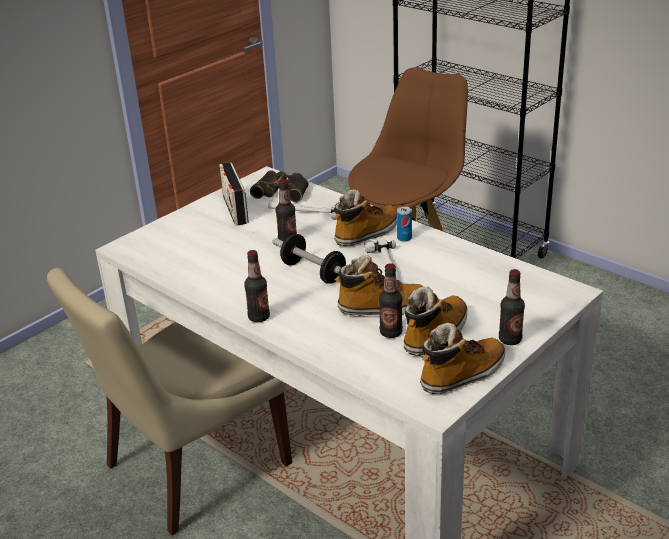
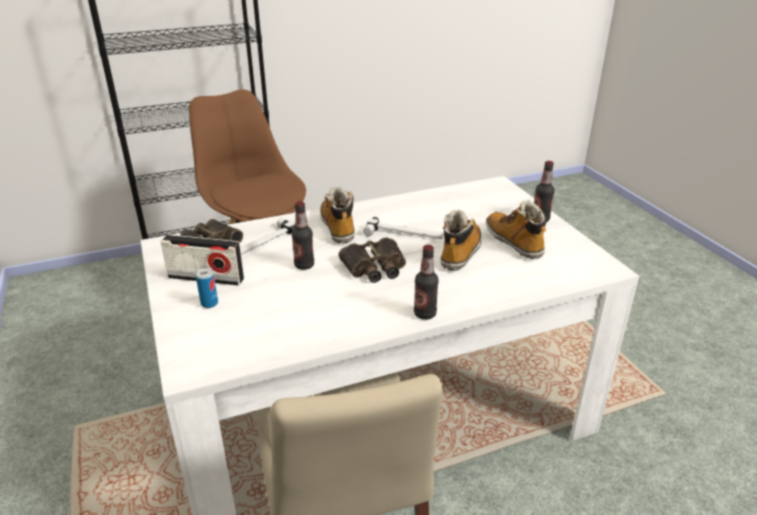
camera: 65 degrees left, 0 degrees up
(313, 272) = (374, 267): dumbbell -> binoculars
(391, 332) = (499, 259): bottle -> none
(404, 238) = (364, 215): can -> can (209, 303)
(462, 375) = (573, 248): boot -> none

